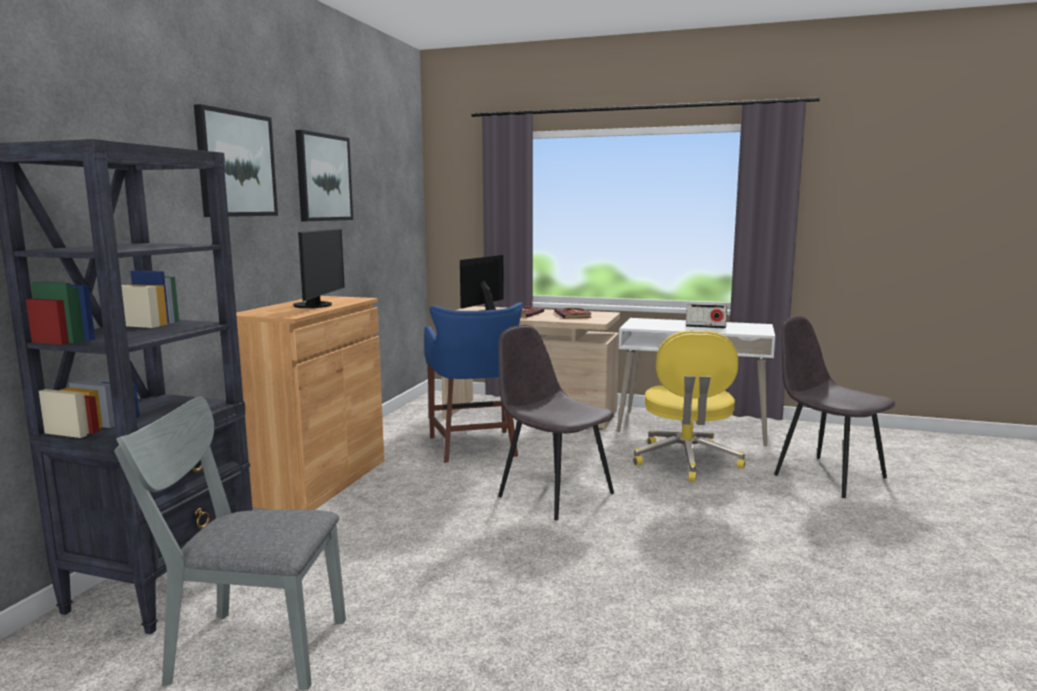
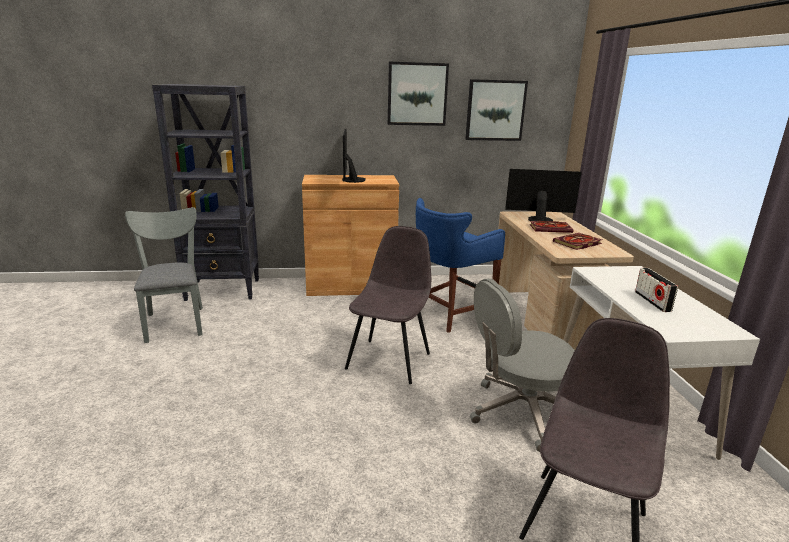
camera: 65 degrees right, 10 degrees up
(235, 164) = (327, 87): picture -> picture (495, 110)
(317, 305) = (351, 180): monitor -> monitor turned 105 degrees clockwise
(686, 461) = (522, 412): yellow office chair -> grey office chair

